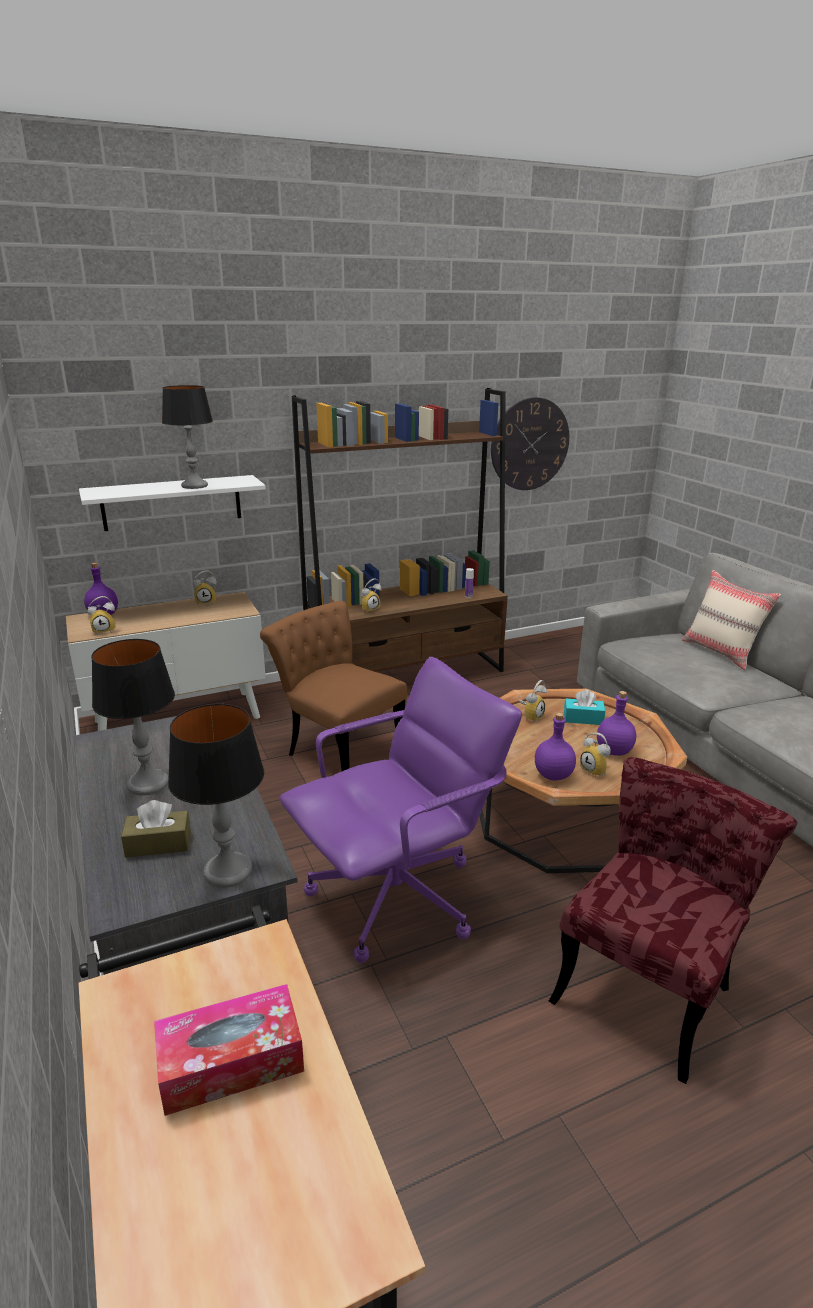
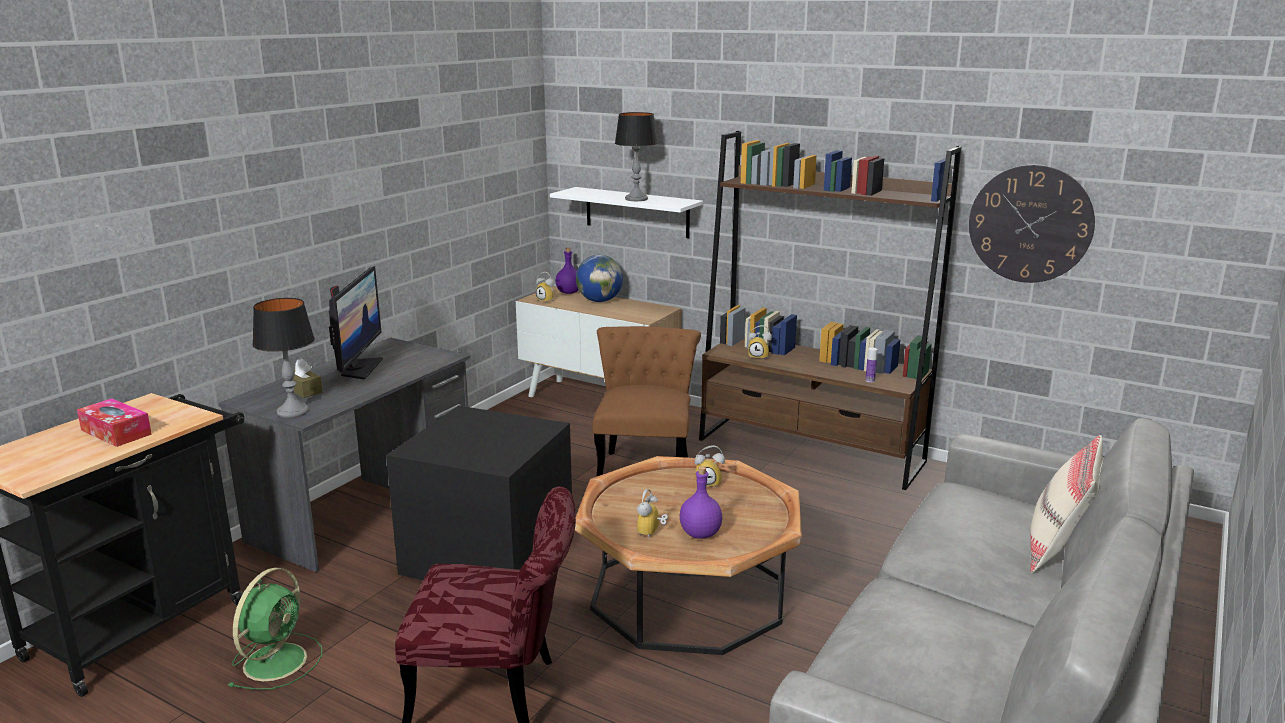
camera: 55 degrees right, 5 degrees down
(147, 784) = (359, 368): table lamp -> monitor
(157, 611) = (599, 301): none -> globe
(206, 602) = (640, 306): alarm clock -> none
(397, 898) = (489, 555): purple office chair -> black storage box
(469, 1157) = (277, 660): none -> green fan
(552, 775) = (618, 516): purple bottle -> none
(583, 718) = (742, 506): turquoise tissue box -> none

